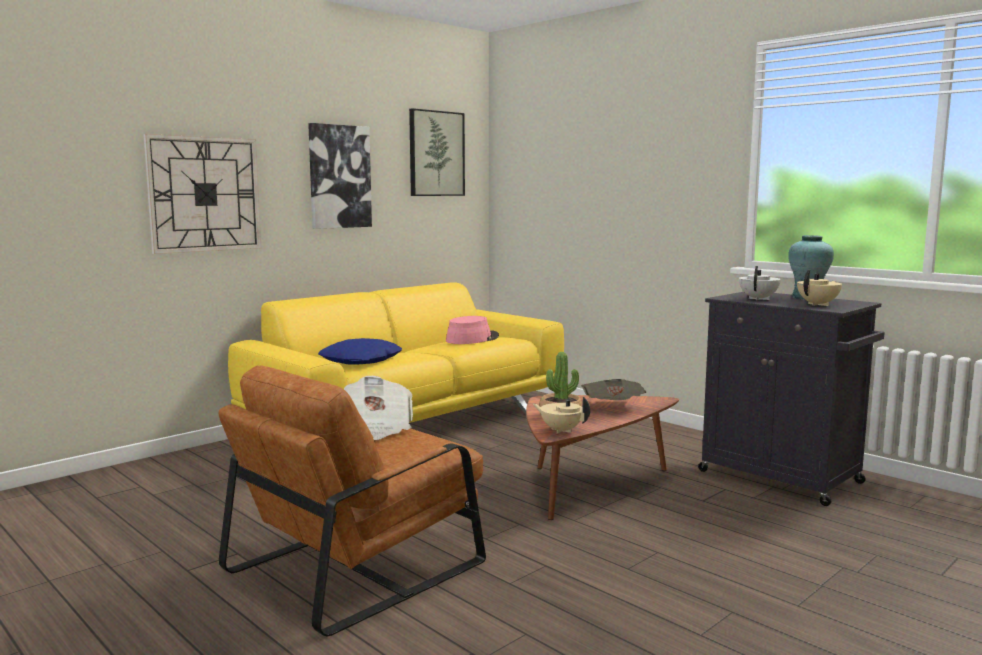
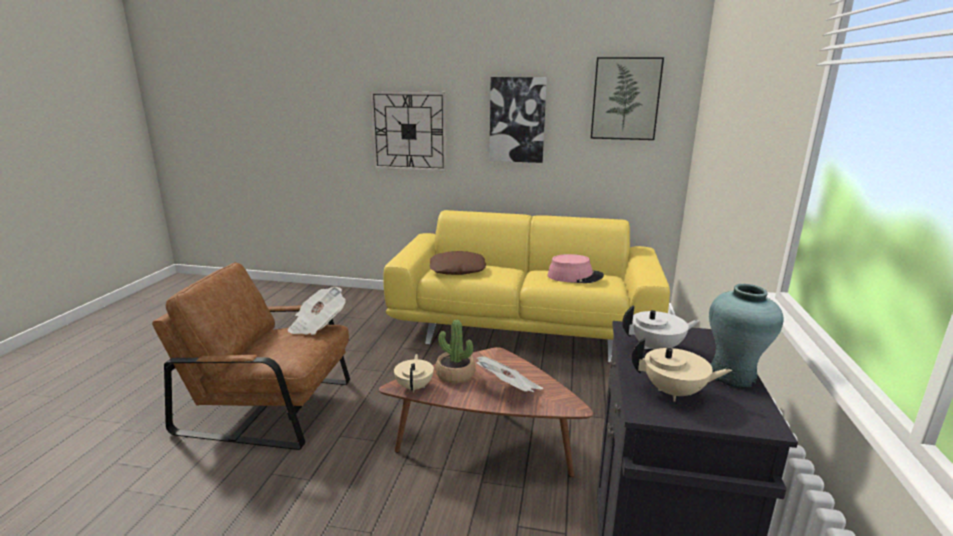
camera: 55 degrees right, 10 degrees up
(361, 361) = (457, 269): blue pillow -> brown pillow

